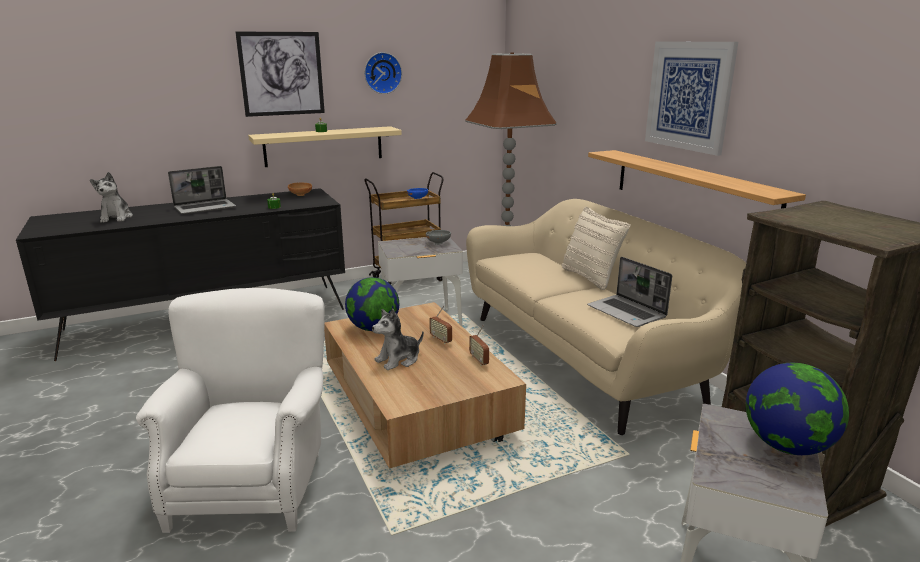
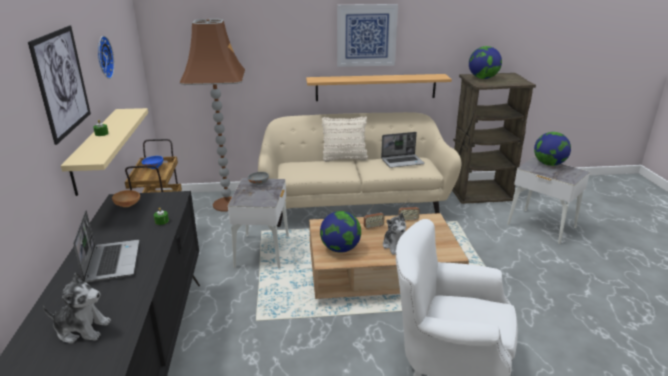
camera: 70 degrees left, 5 degrees up
(831, 214) = (483, 78): none -> globe

